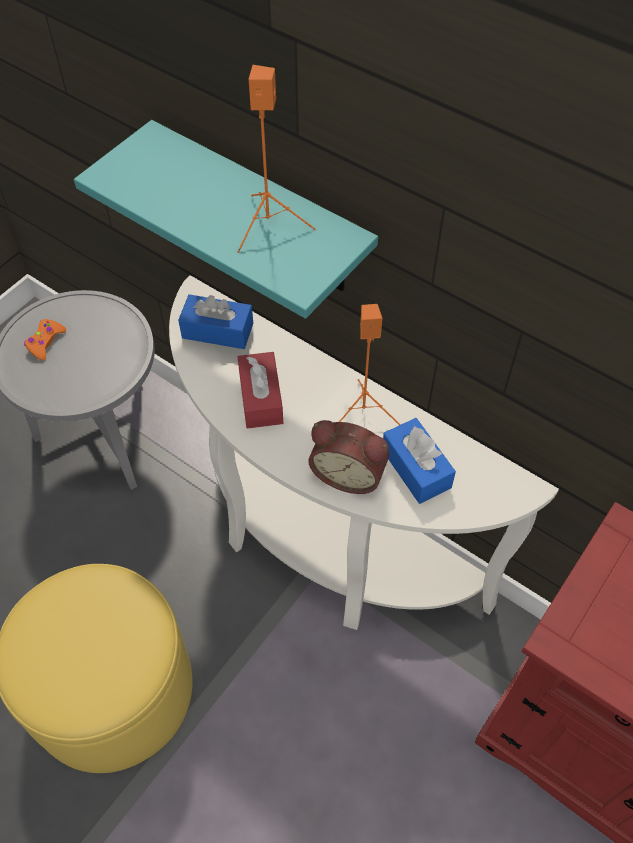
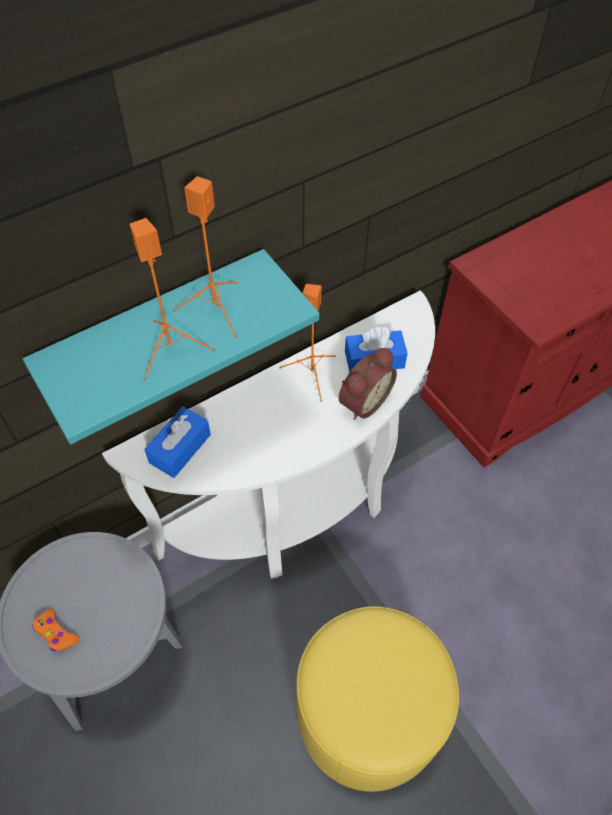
camera: 70 degrees left, 0 degrees up
(201, 210) = (172, 349): none -> orange speaker
(261, 398) = (267, 437): red tissue box -> none

